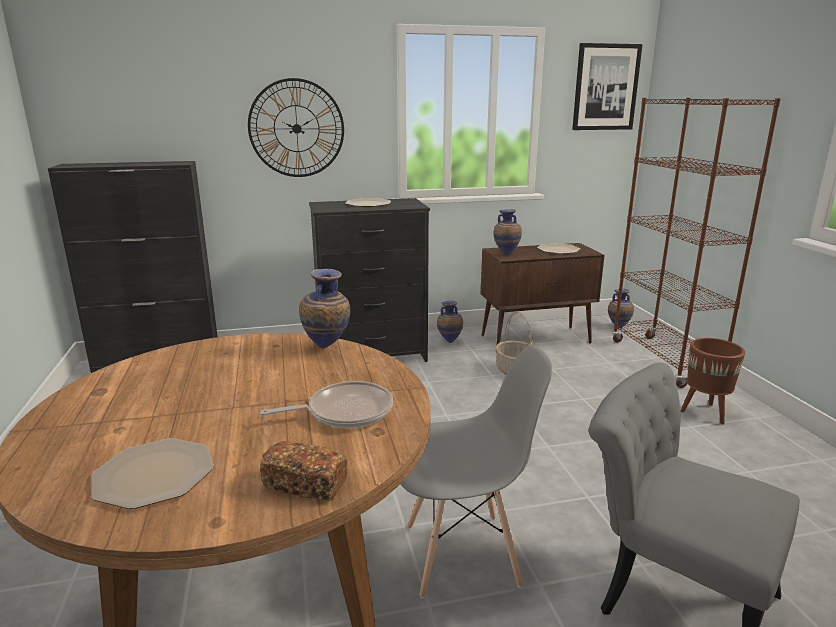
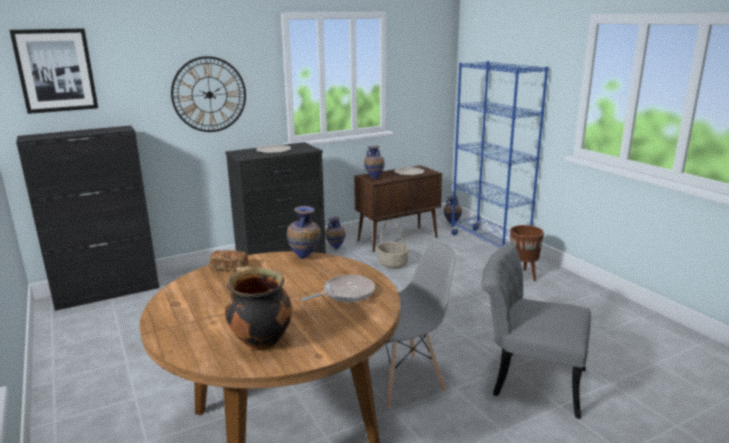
camera: 15 degrees left, 0 degrees up
(153, 474) = (260, 341): plate -> cooking pot
(305, 484) = (352, 332): bread -> bread (230, 268)
(605, 87) = (429, 52): picture -> picture (56, 70)
(664, 361) = (489, 244): brown bookcase -> blue bookcase

